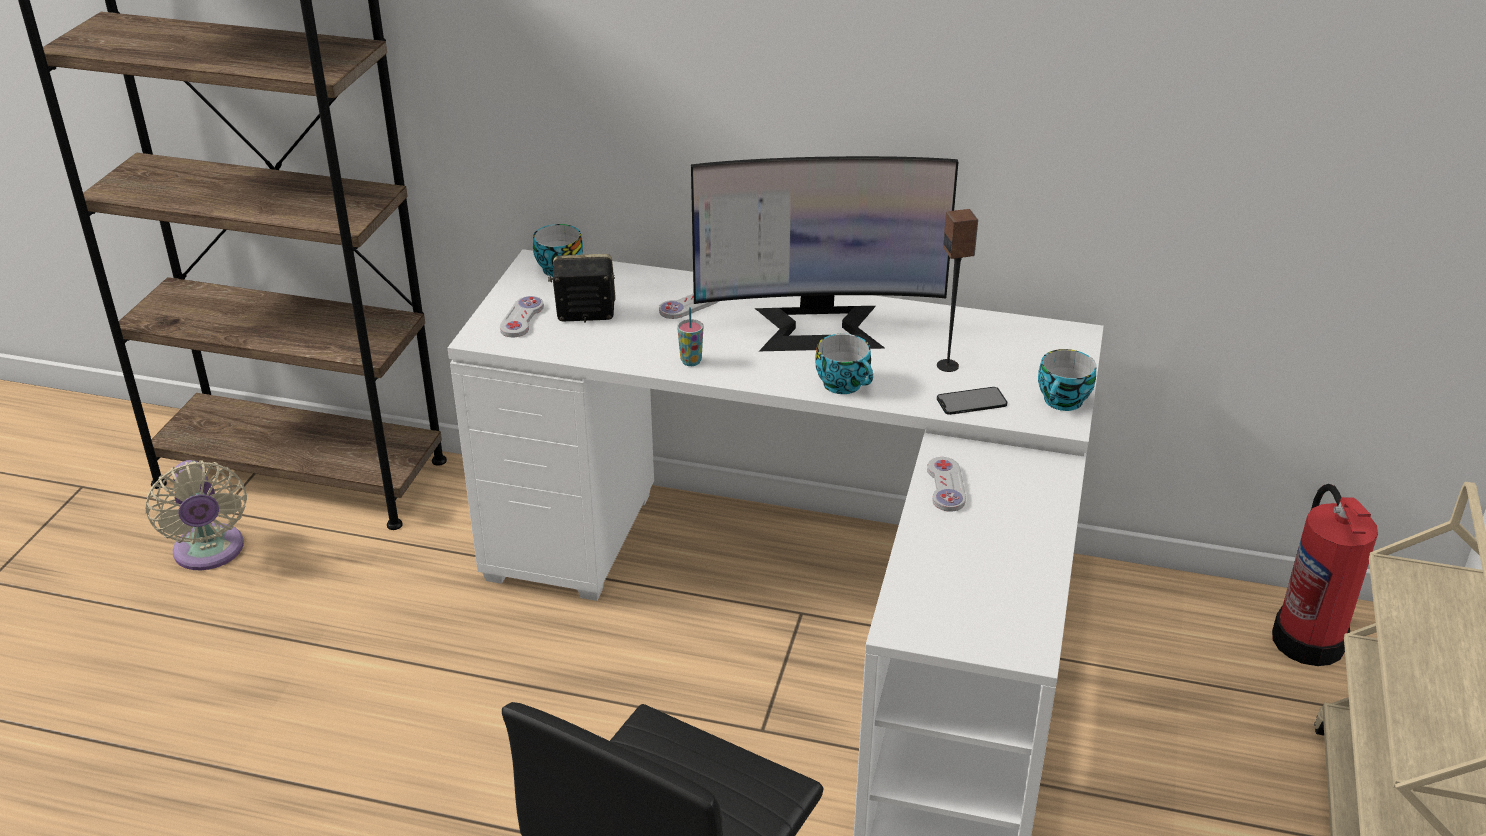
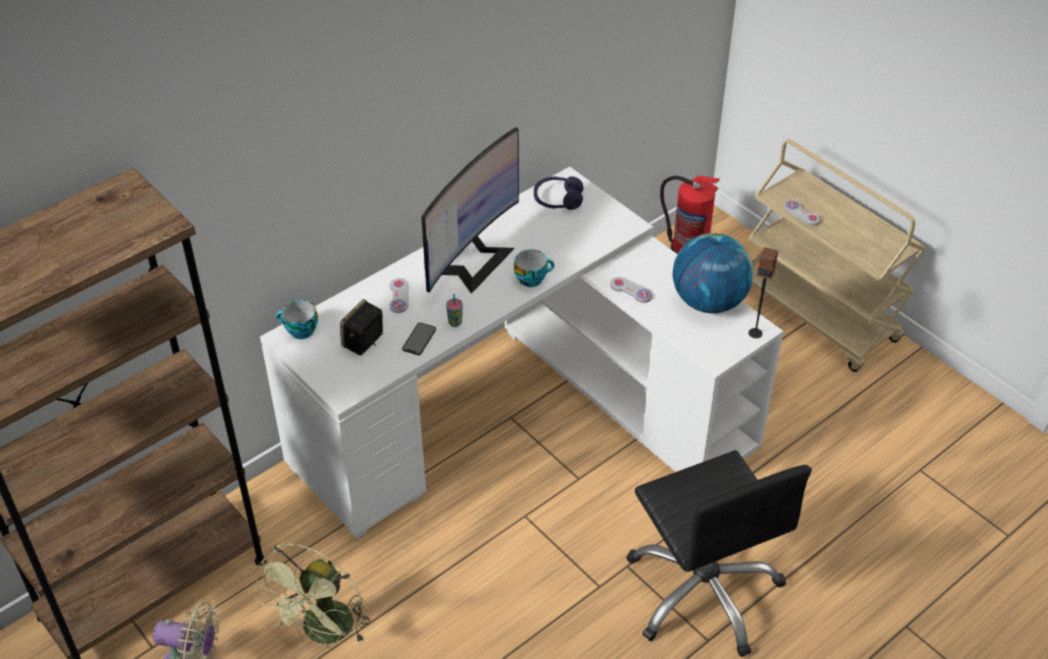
camera: 55 degrees left, 10 degrees up
(325, 625) = (324, 633): none -> green fan
(522, 318) = (340, 370): white game controller -> white game controller (801, 214)
(948, 366) = (551, 235): speaker -> speaker (755, 333)
(971, 401) = (588, 244): phone -> phone (419, 339)
(1019, 570) = (709, 302): none -> globe
(1023, 343) = (558, 200): none -> purple headphones
(1063, 402) = (617, 216): cup -> none

